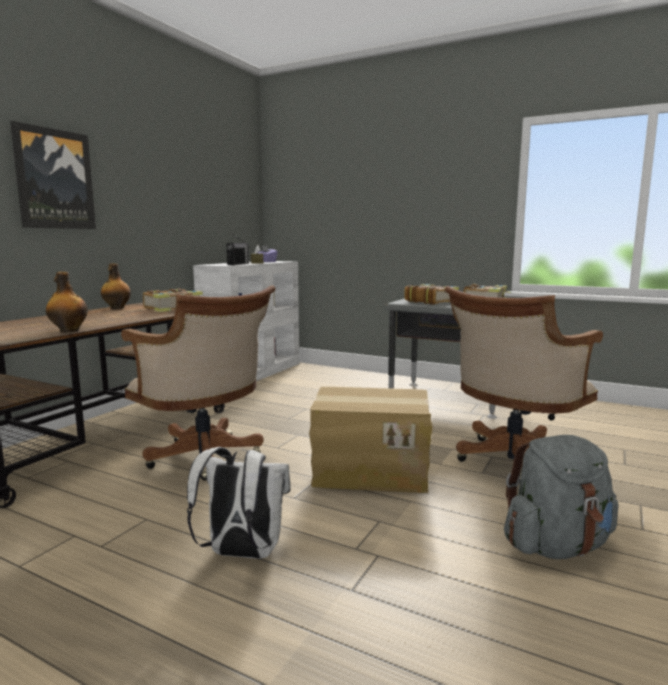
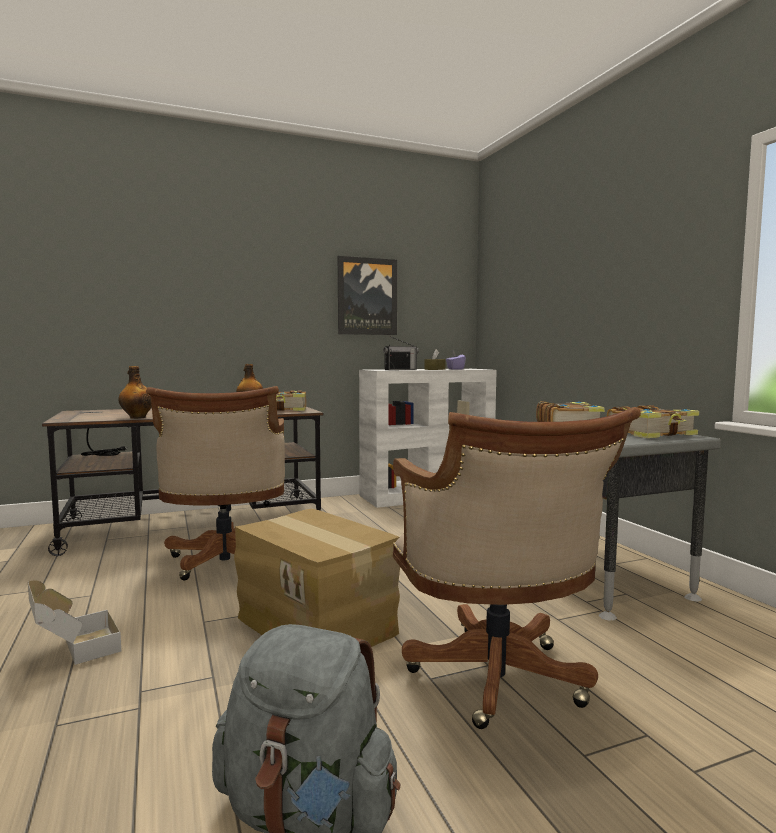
camera: 40 degrees right, 5 degrees down
(54, 179) = (206, 289): picture -> picture (367, 296)
(241, 553) = (73, 650): white backpack -> cardboard box
(510, 461) = (501, 680): office chair -> office chair turned 105 degrees counterclockwise

